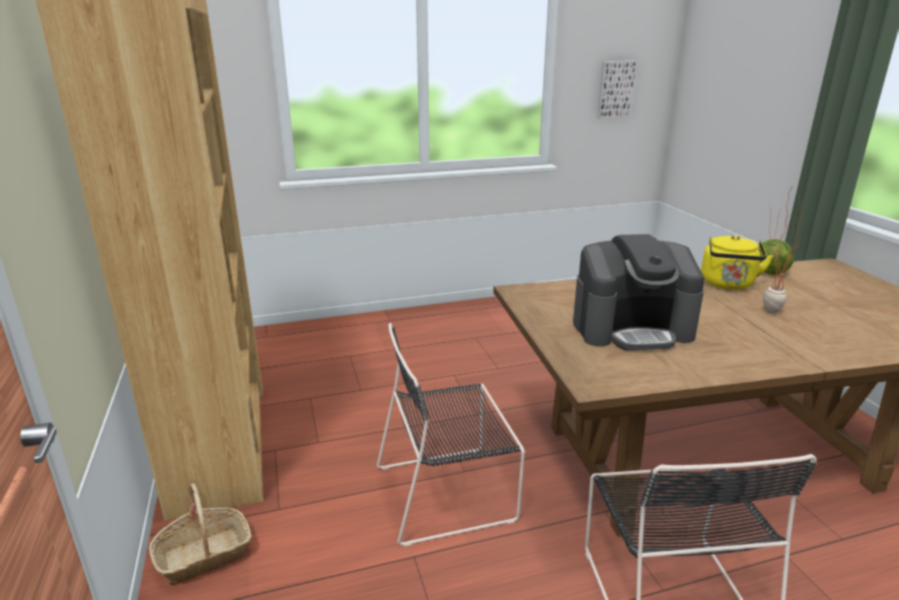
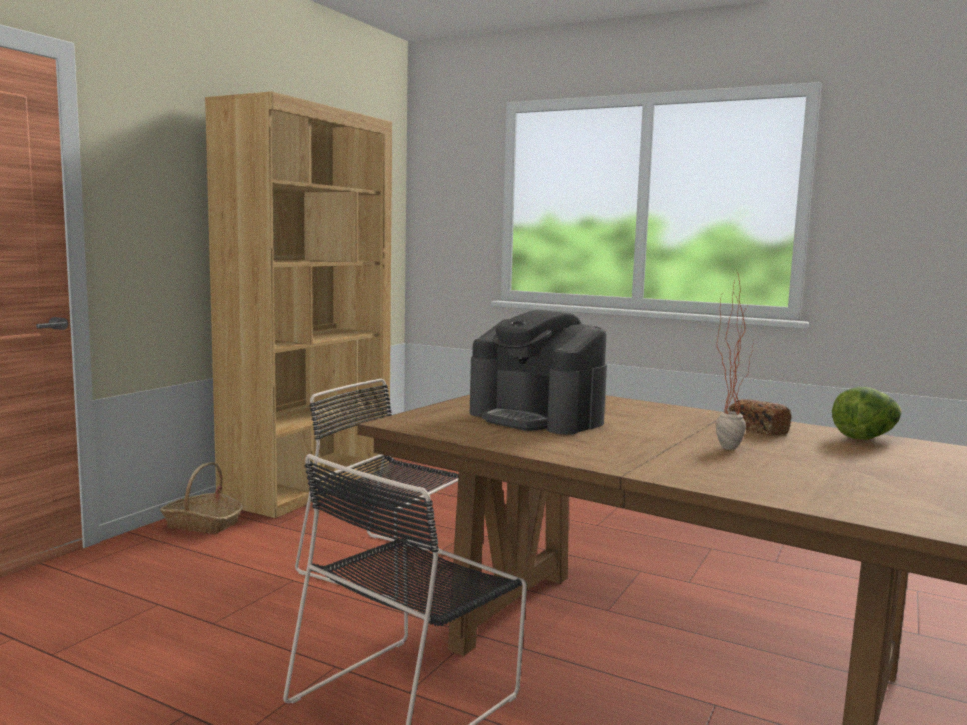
camera: 45 degrees right, 15 degrees down
(615, 89) = (911, 229): picture -> none
(728, 284) = (757, 429): yellow kettle -> bread

